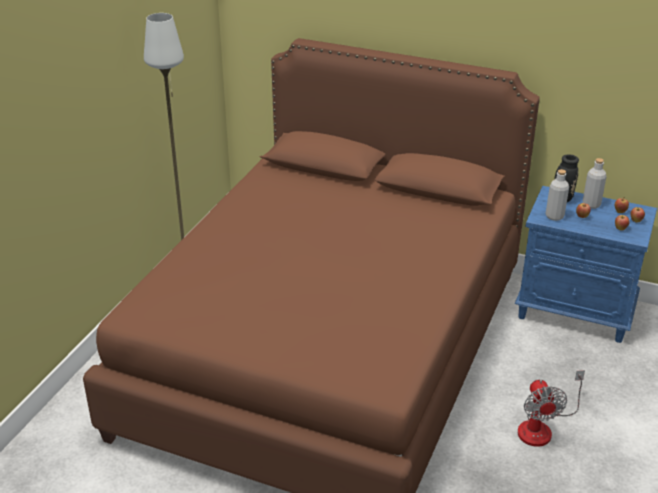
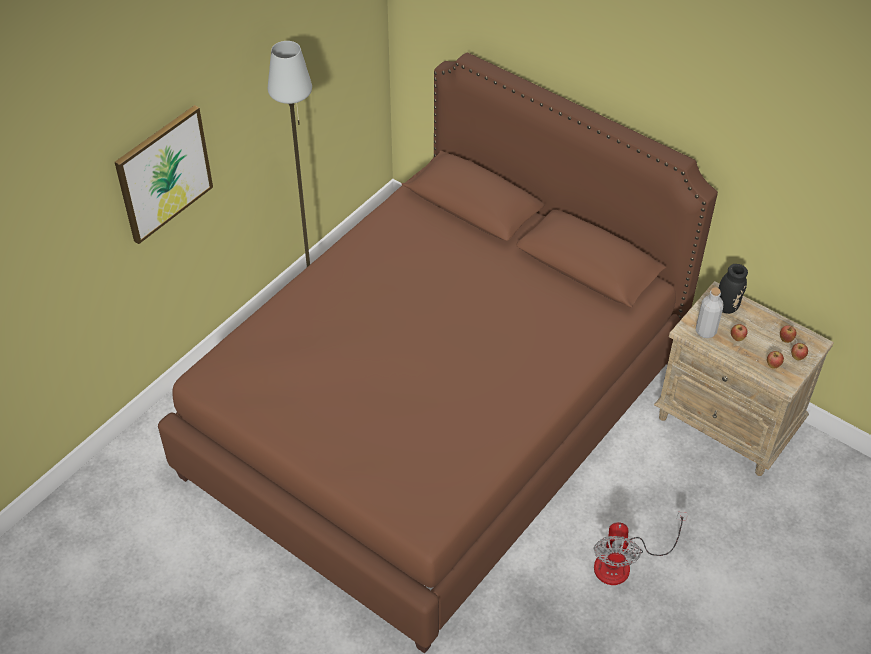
camera: 15 degrees right, 15 degrees up
(62, 133) = (163, 173): none -> picture
(576, 311) = (728, 423): blue nightstand -> beige nightstand
(591, 204) = (757, 322): grey bottle -> none

